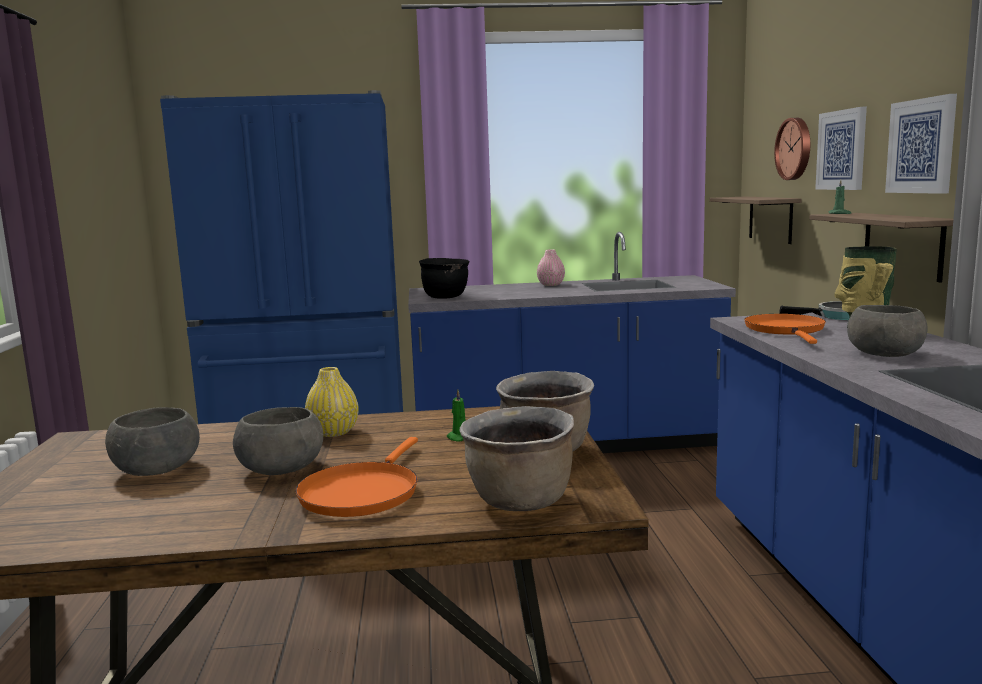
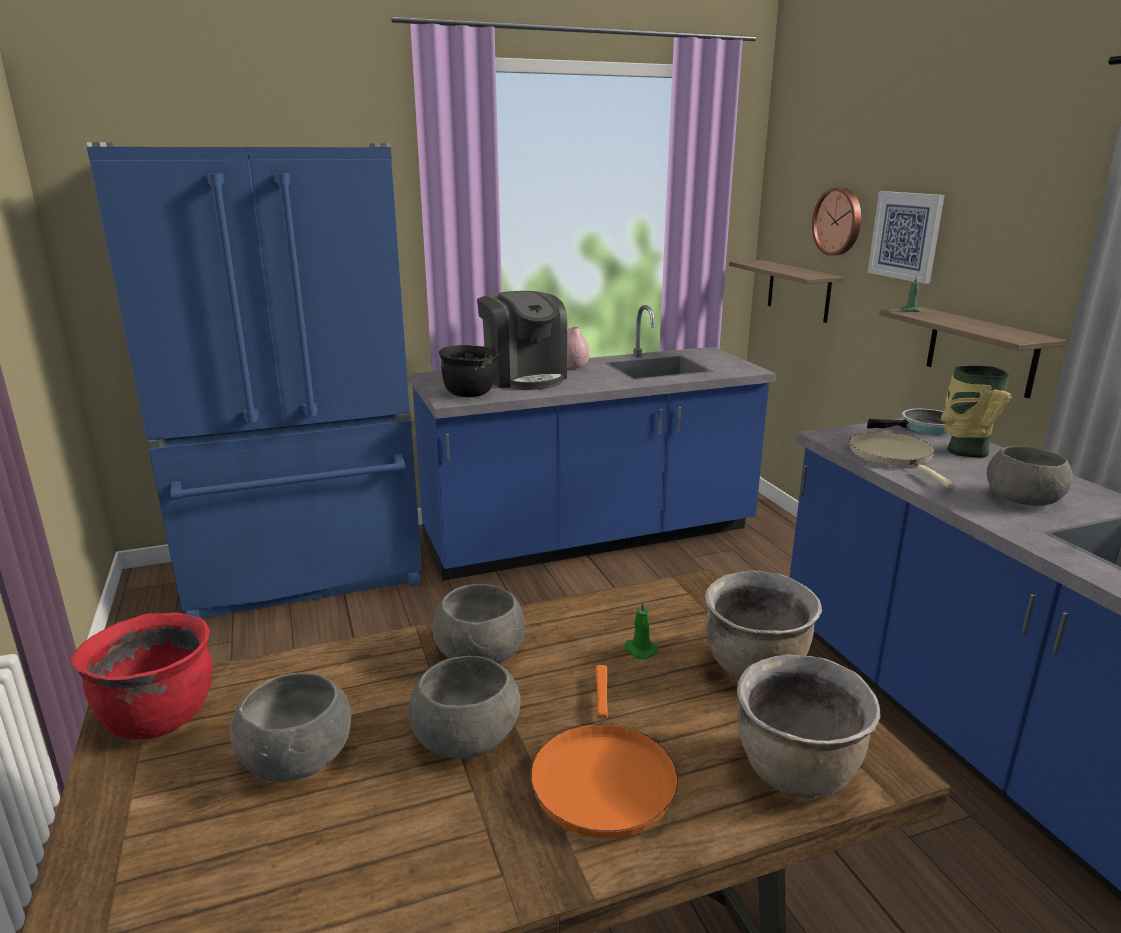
camera: 15 degrees left, 10 degrees up
(85, 446) = (158, 716): none -> red cooking pot
(333, 432) = (481, 653): yellow vase -> grey bowl
(501, 290) = (524, 377): none -> coffee machine
(786, 330) = (894, 456): orange frying pan -> beige frying pan
(921, 146) = (1017, 253): picture -> none

